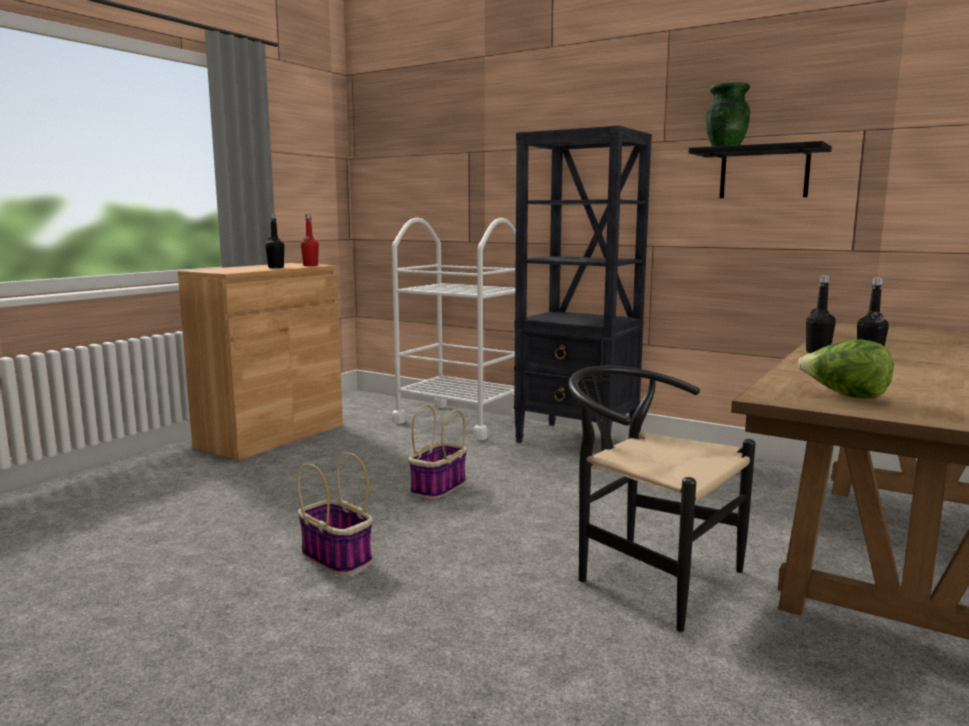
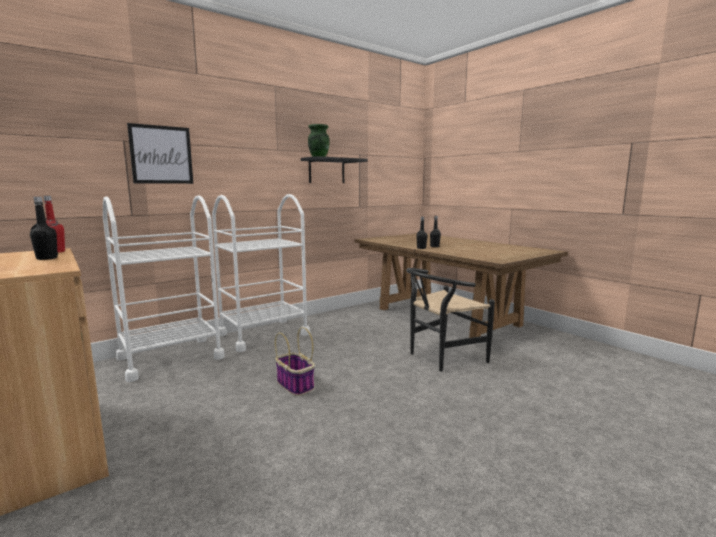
camera: 70 degrees left, 0 degrees up
(337, 558) = (383, 435): basket -> none
(501, 166) = (161, 155): none -> picture
(577, 440) = (263, 334): black bookcase -> white cart
(844, 396) = (497, 256): lettuce -> none

